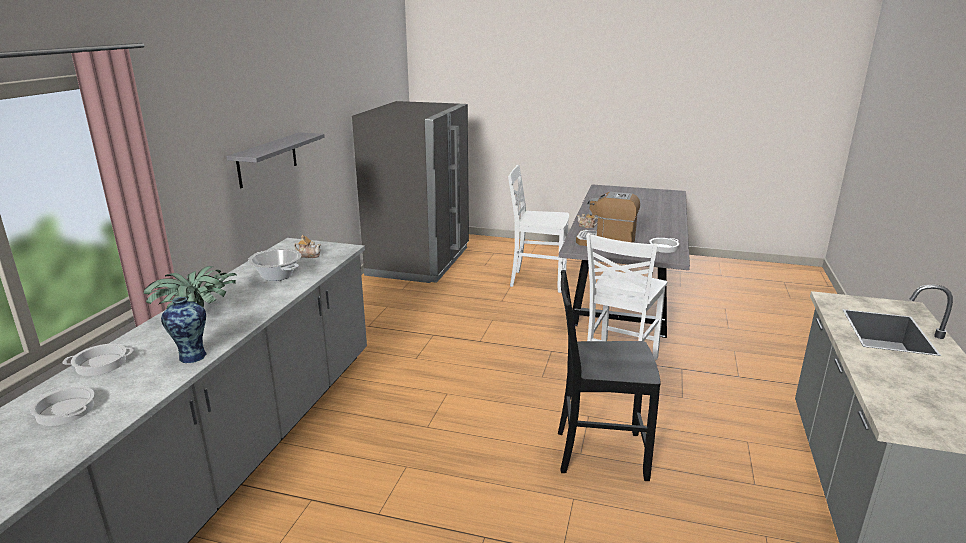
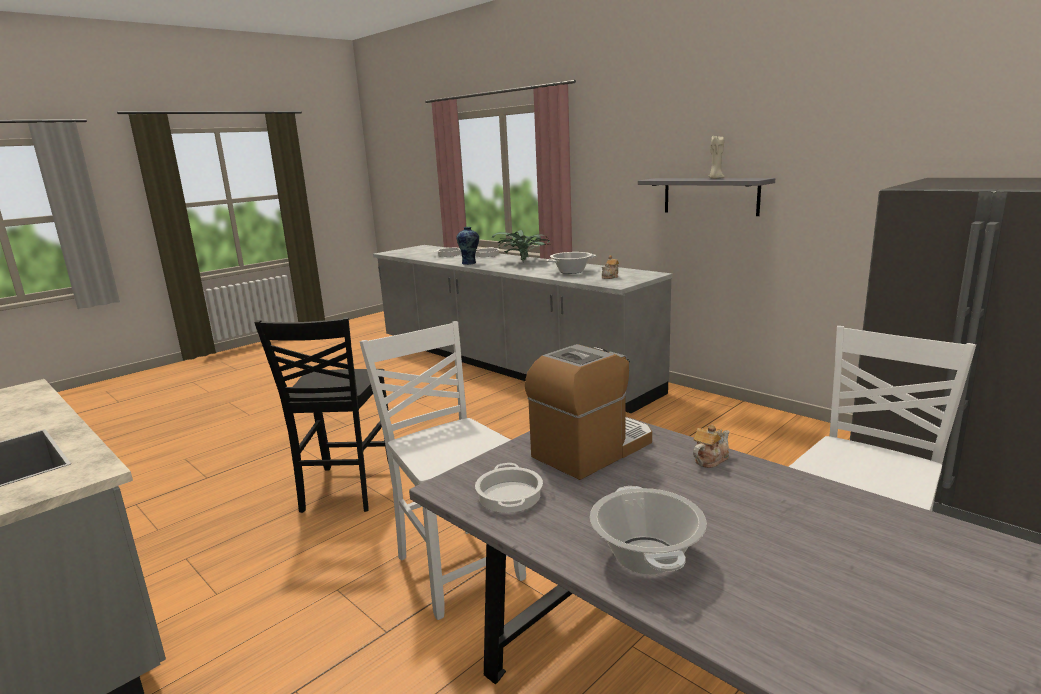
camera: 120 degrees right, 5 degrees down
(284, 141) = (715, 178): none -> beige candle
(598, 453) = (346, 489): black chair -> black chair turned 150 degrees clockwise
(661, 227) = (646, 556): none -> cooking pot

